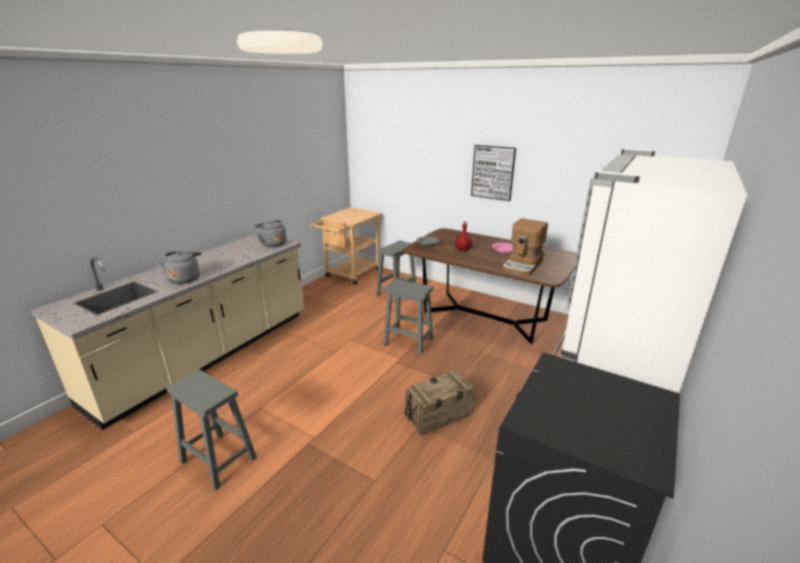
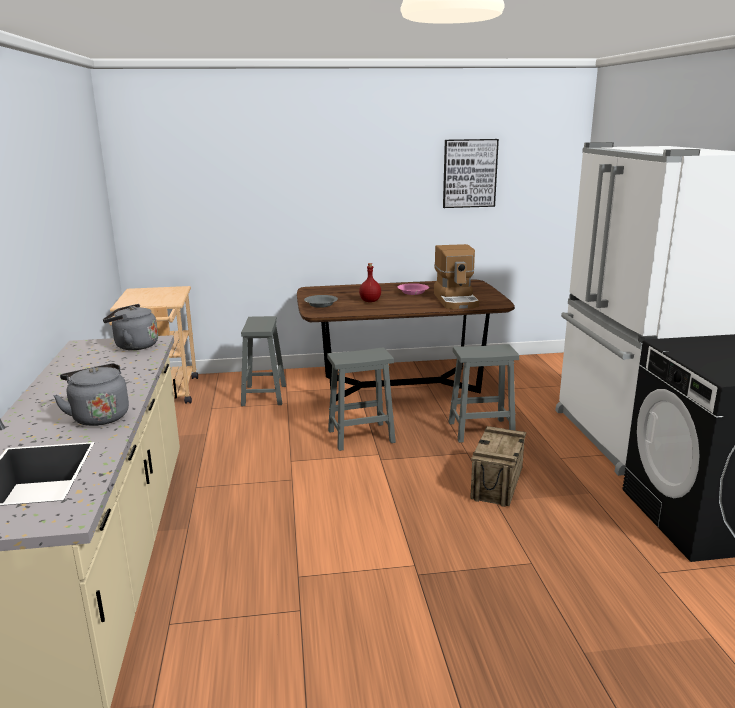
camera: 40 degrees left, 5 degrees down
(217, 459) = (340, 650): grey stool -> grey stool (480, 430)
(493, 172) = (360, 200): picture -> picture (469, 173)

